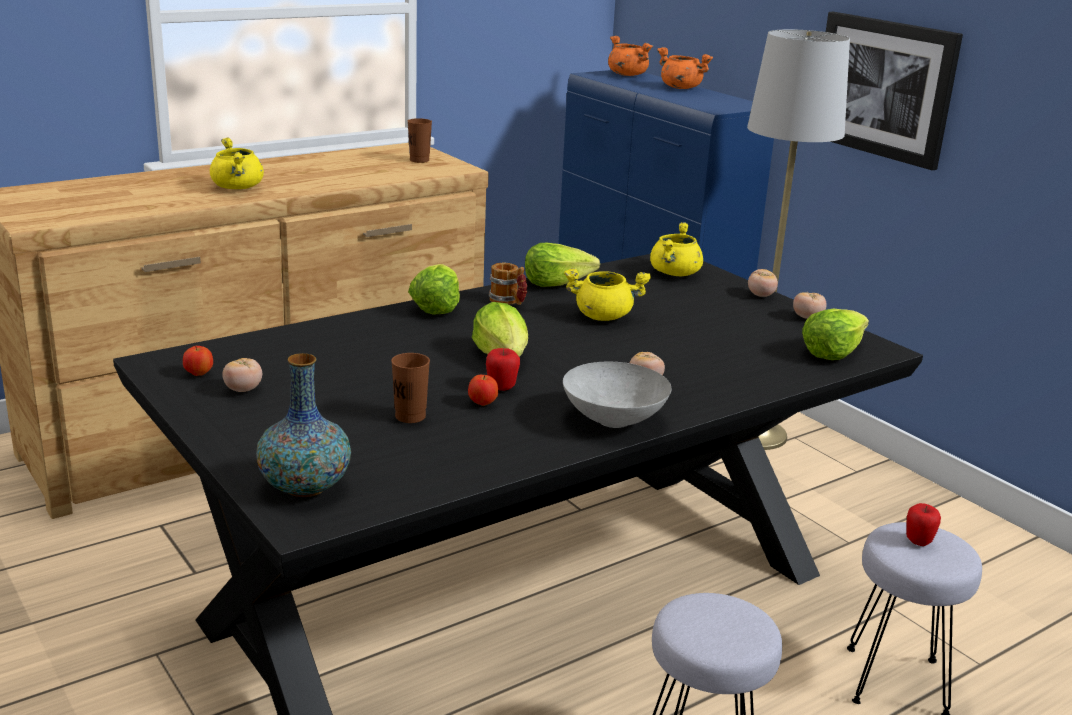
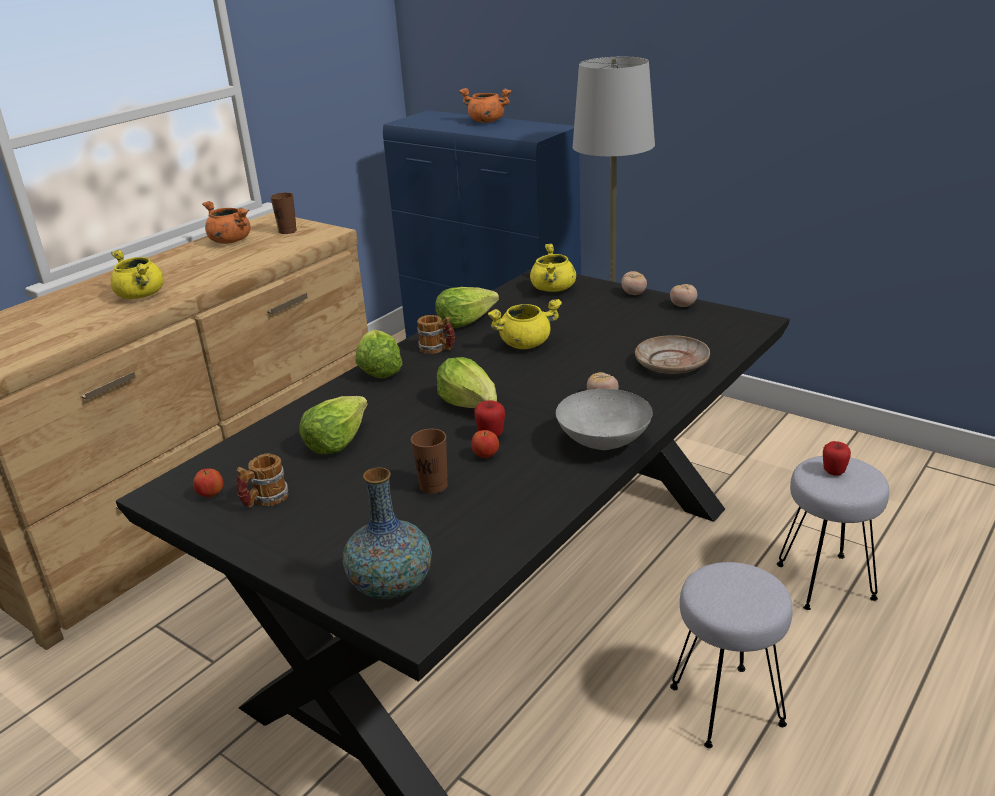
camera: 15 degrees left, 5 degrees up
(243, 390) = (264, 500): tomato -> mug
(627, 75) = (431, 117): orange cooking pot -> orange cooking pot (230, 241)
(748, 368) = (672, 364): none -> beige plate
(832, 352) = (723, 333): lettuce -> lettuce (336, 441)
(884, 88) = (673, 96): picture -> none

